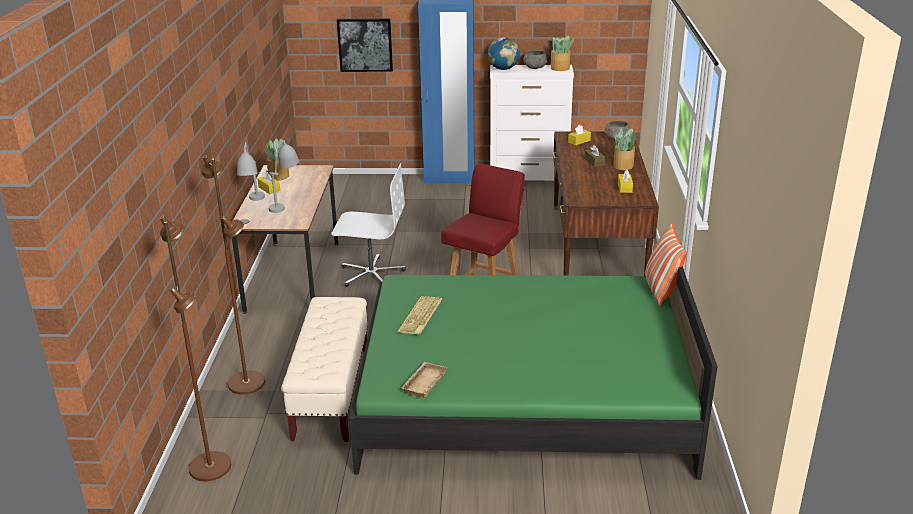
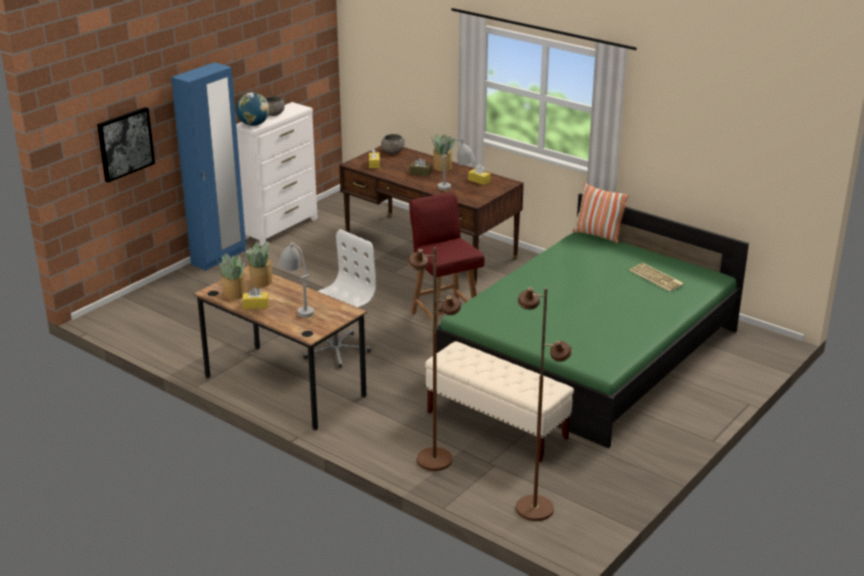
camera: 55 degrees left, 0 degrees up
(254, 204) = (279, 320): grey table lamp -> grey table lamp (456, 191)
(421, 316) = (529, 323): keyboard -> keyboard (657, 278)
(423, 382) = (617, 351): beige tray -> none
(560, 68) = (293, 107): potted plant -> potted plant (261, 281)

